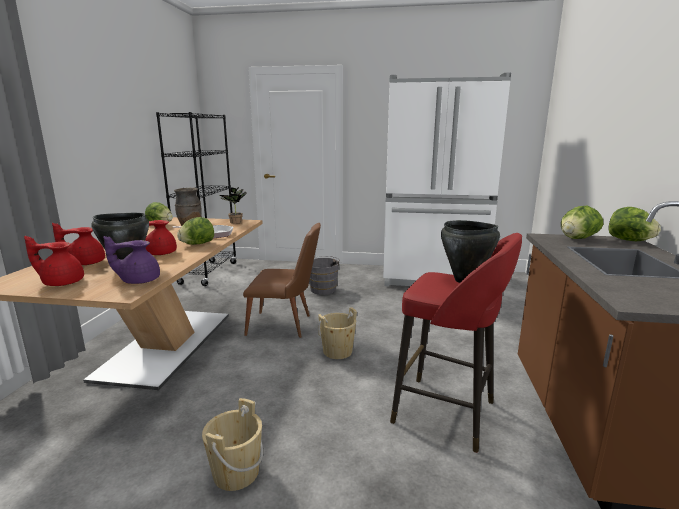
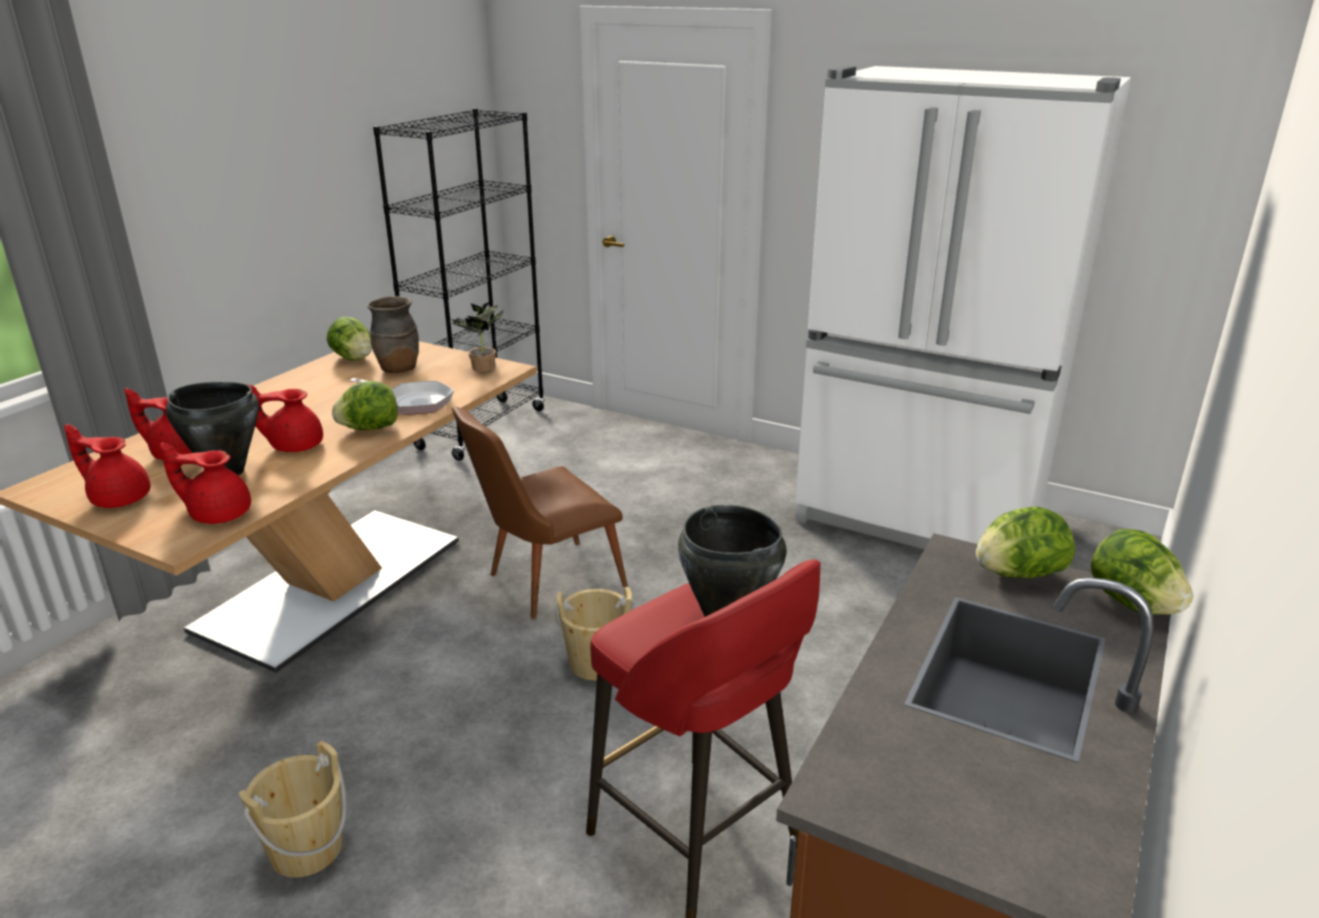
camera: 20 degrees right, 10 degrees up
(139, 280) = (218, 514): purple teapot -> red teapot
(285, 325) = (543, 582): brown chair -> brown chair turned 120 degrees clockwise
(323, 289) = (668, 506): grey bucket -> none

